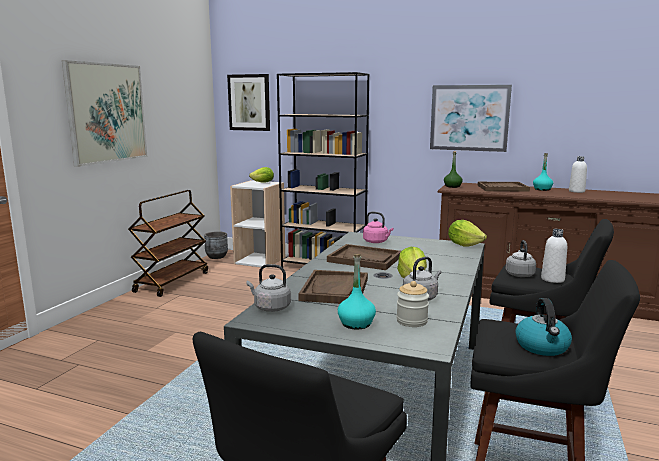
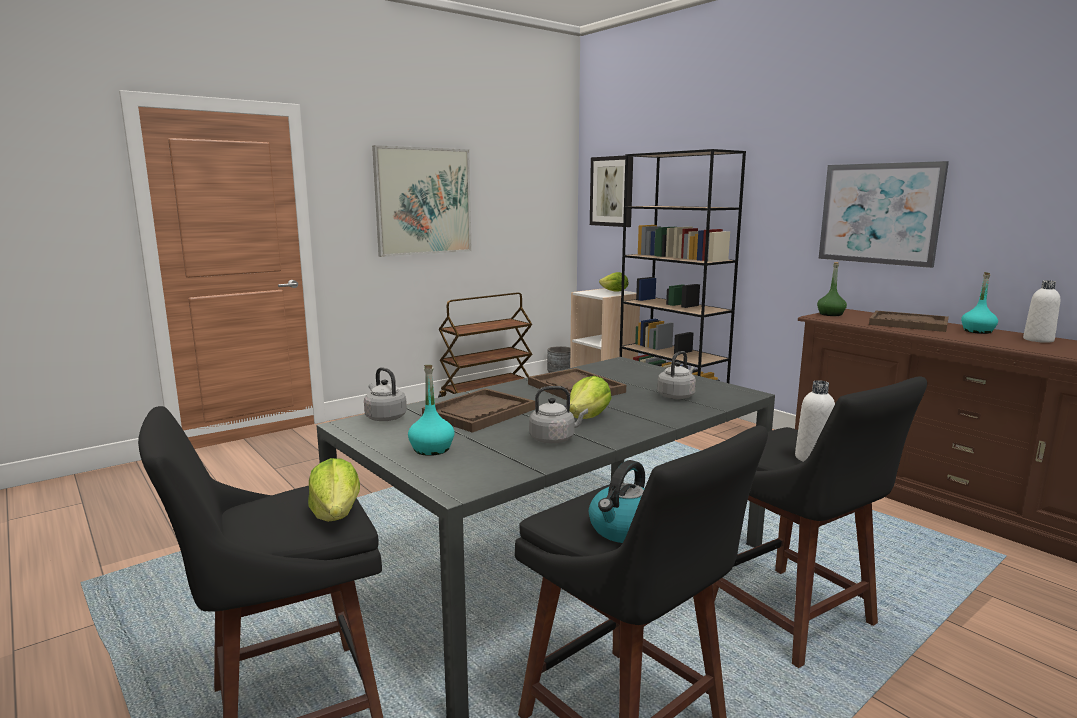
camera: 30 degrees right, 0 degrees up
(376, 242) = (629, 372): pink kettle -> none
(412, 321) = (492, 460): jar -> none
(464, 245) = (740, 392): lettuce -> lettuce (336, 514)
(519, 274) = (773, 443): grey kettle -> grey kettle (677, 396)

